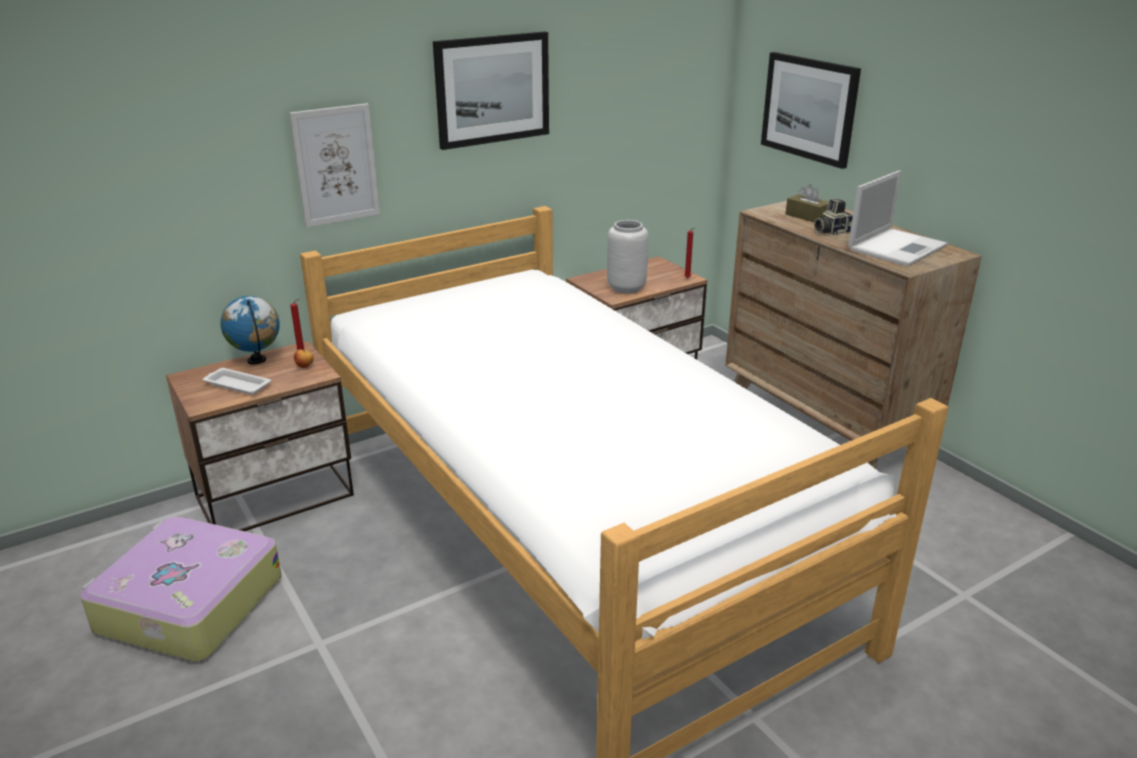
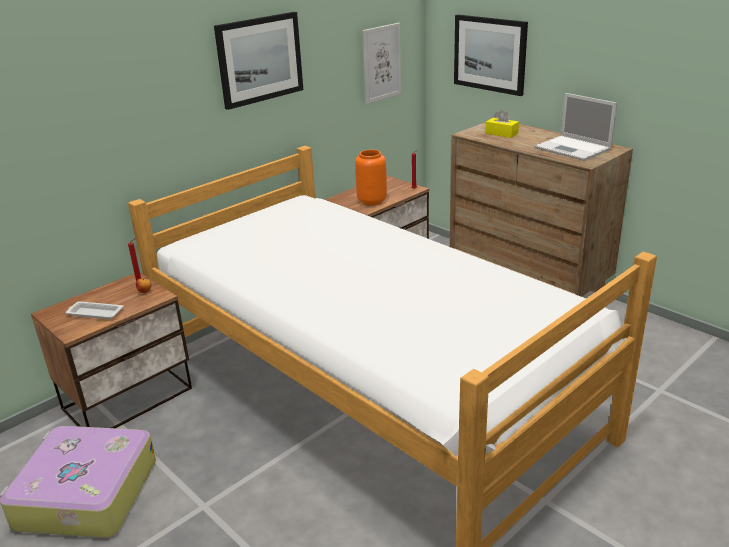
camera: 10 degrees left, 0 degrees up
(257, 360) = (103, 292): globe -> none
(336, 165) = (149, 129): picture -> picture (381, 63)
(626, 288) = (372, 201): grey vase -> orange vase
(807, 217) = (501, 133): brown tissue box -> yellow tissue box
(831, 231) = (523, 142): camera -> none
(897, 247) = (574, 149): laptop -> laptop turned 105 degrees clockwise

